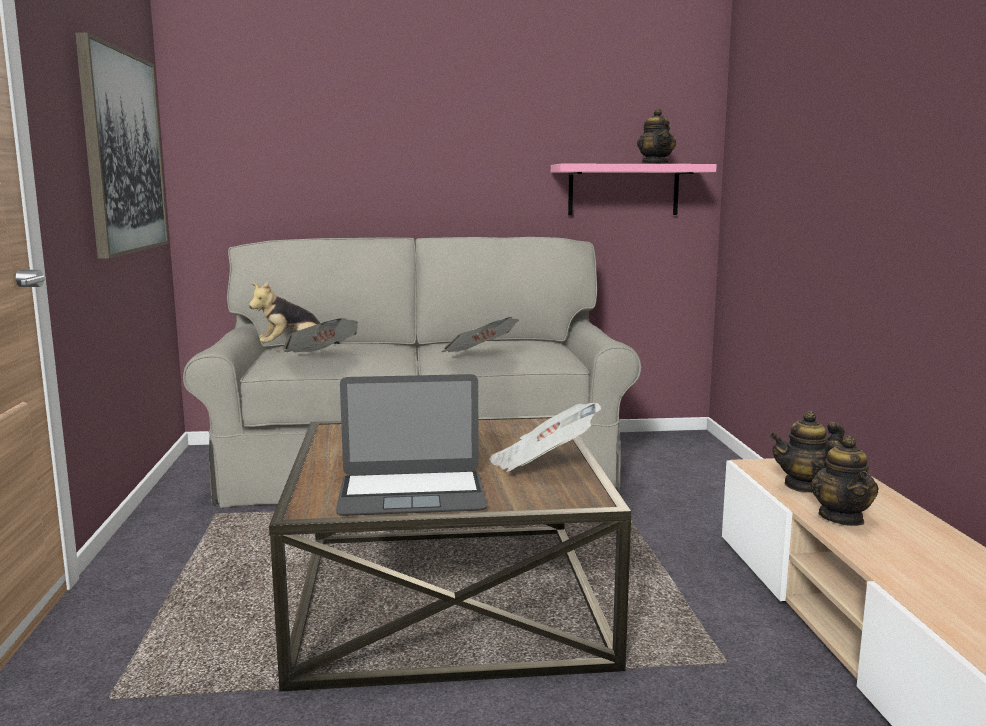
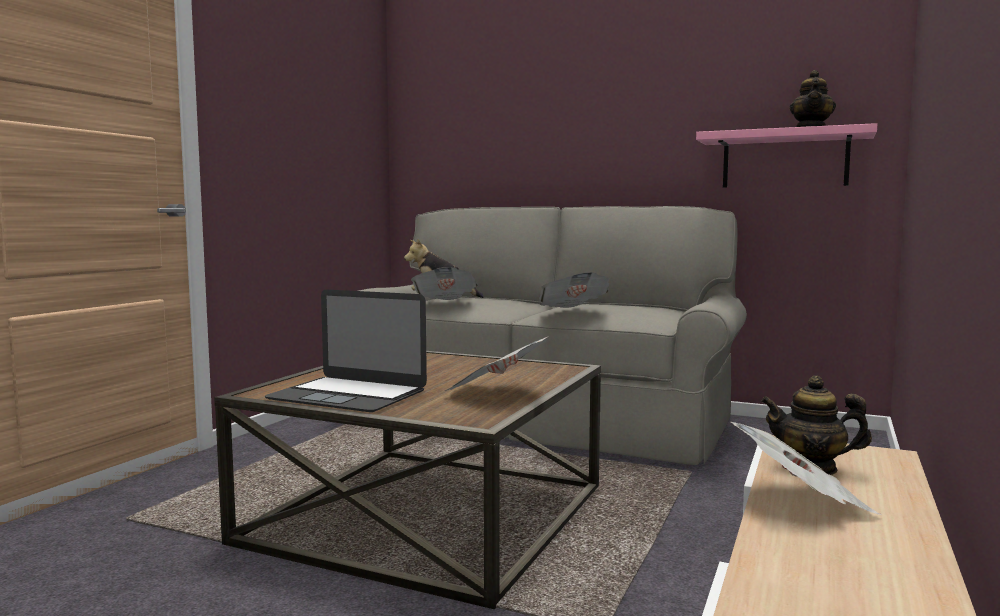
camera: 30 degrees right, 5 degrees down
(123, 152) = (325, 135): picture -> none
(841, 518) = (802, 502): teapot -> newspaper

